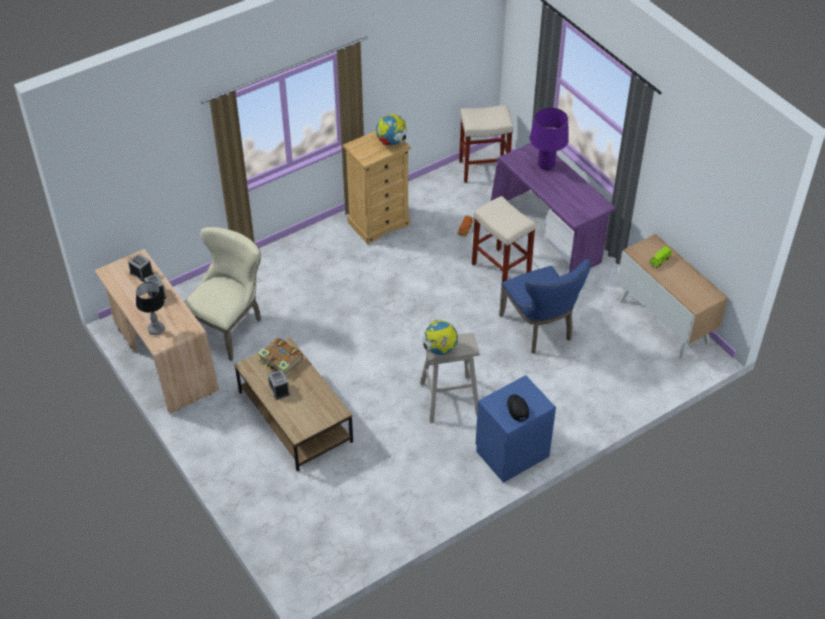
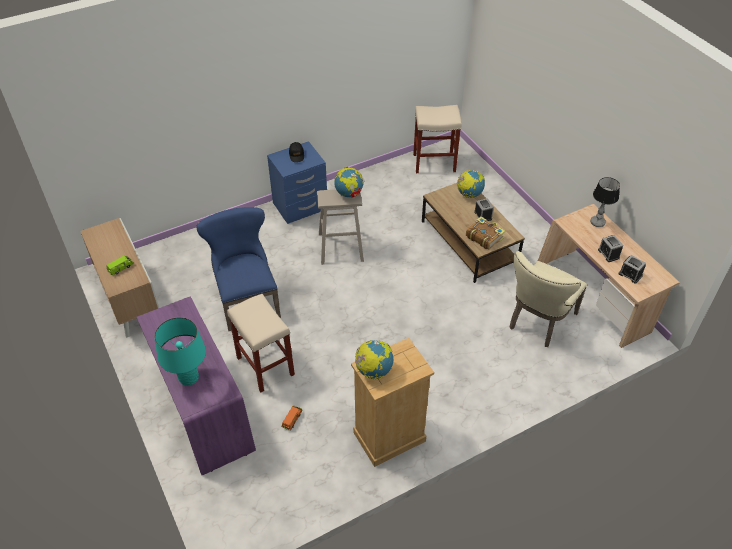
camera: 175 degrees left, 0 degrees up
(293, 419) = (469, 194): none -> globe
(483, 169) = (248, 514): beige stool -> beige stool (434, 162)
(546, 165) = (189, 378): purple table lamp -> turquoise table lamp

